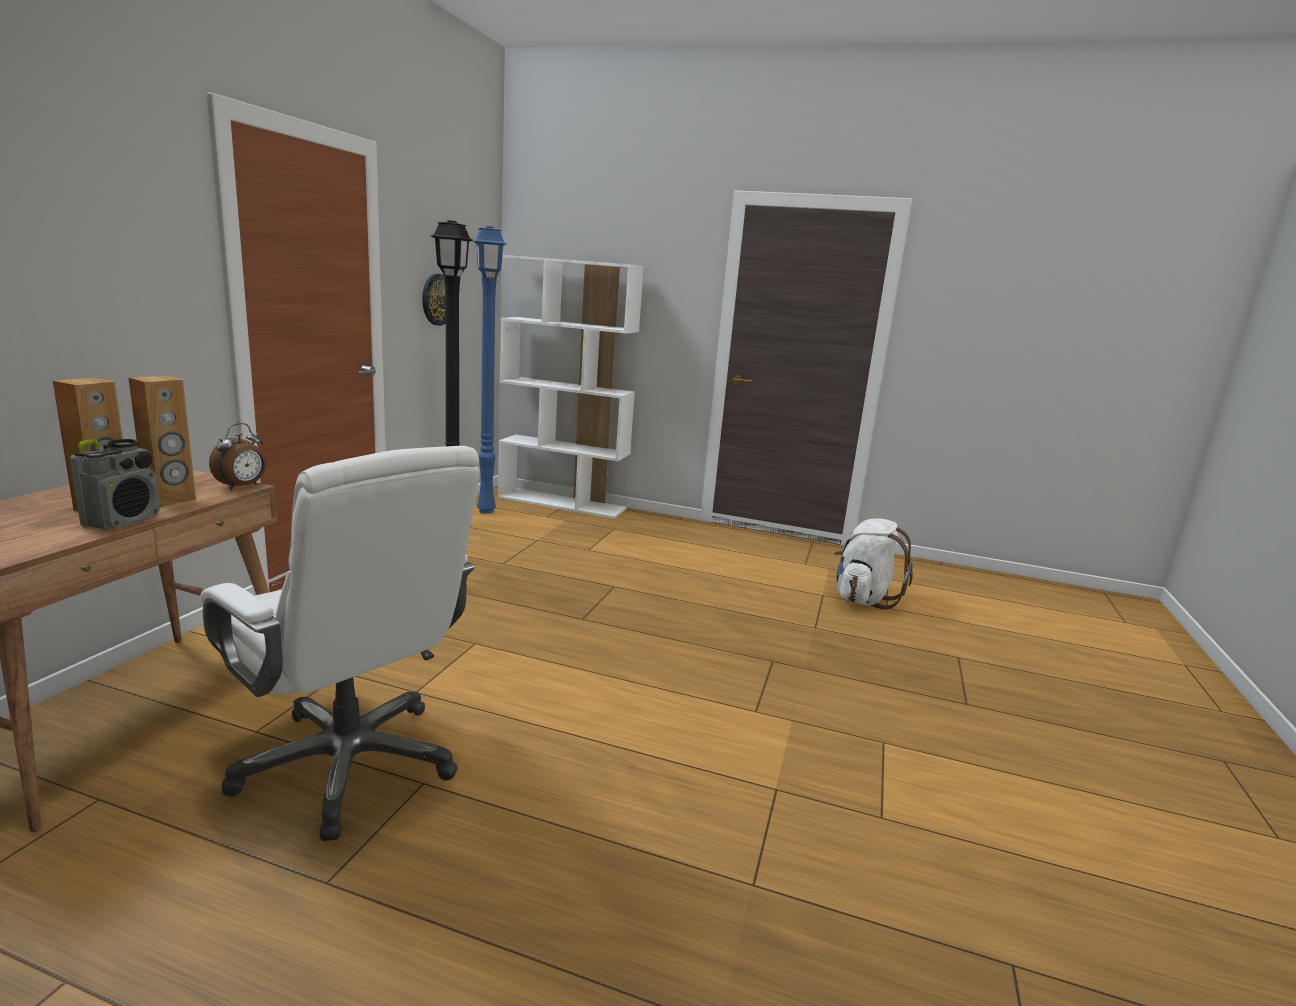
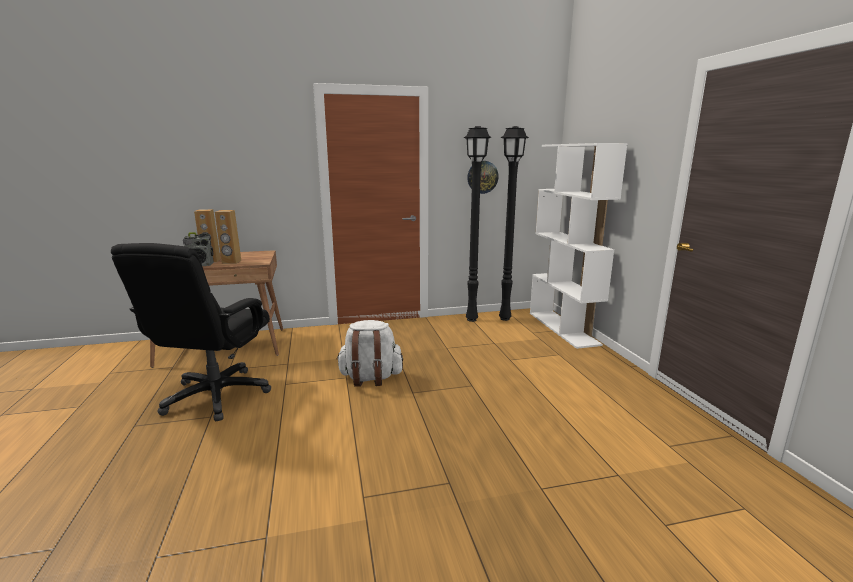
camera: 60 degrees right, 0 degrees up
(242, 486) = (261, 262): alarm clock -> none
(350, 764) = (216, 396): white office chair -> black office chair
(485, 511) = (504, 318): blue floor lamp -> black floor lamp
(863, 598) = (657, 502): white backpack -> white backpack (370, 378)

